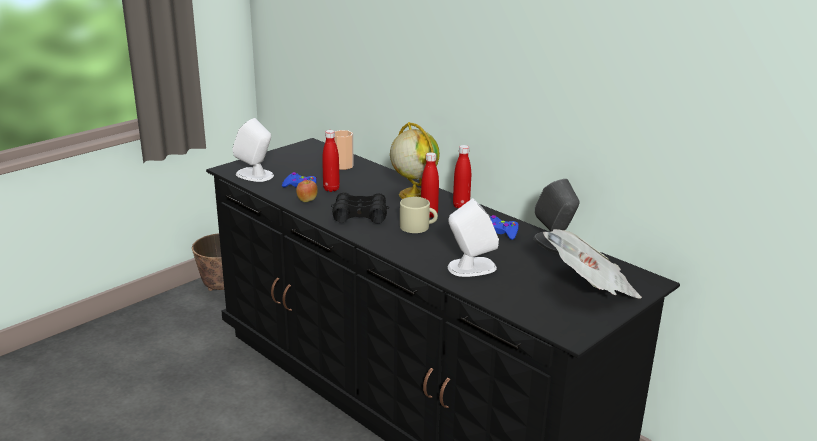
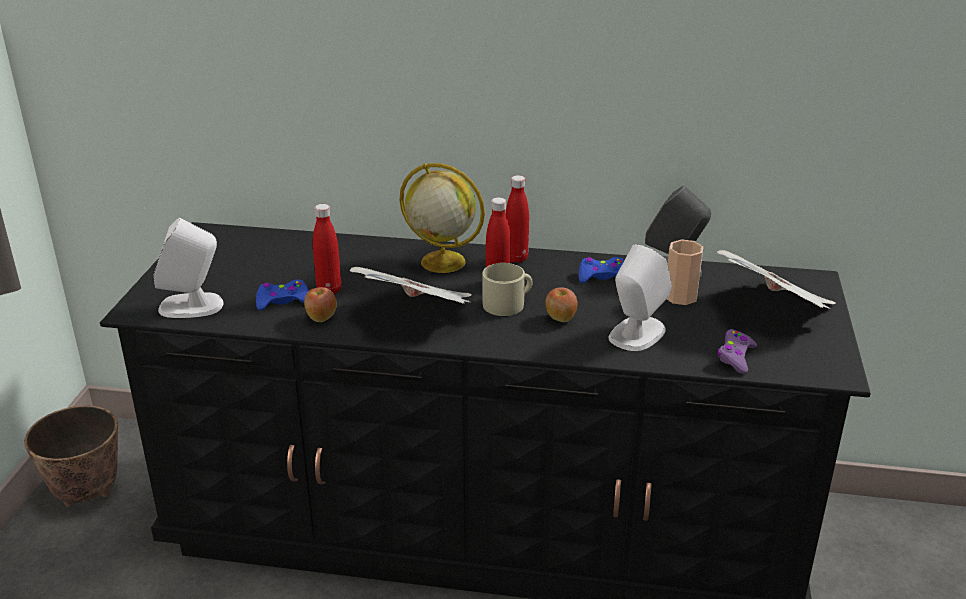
camera: 35 degrees left, 5 degrees up
(343, 166) = (296, 251): cup -> cup (680, 297)
(360, 215) = (418, 314): black binoculars -> newspaper
(437, 244) = (560, 318): none -> apple
(515, 301) = (735, 357): none -> purple game controller

